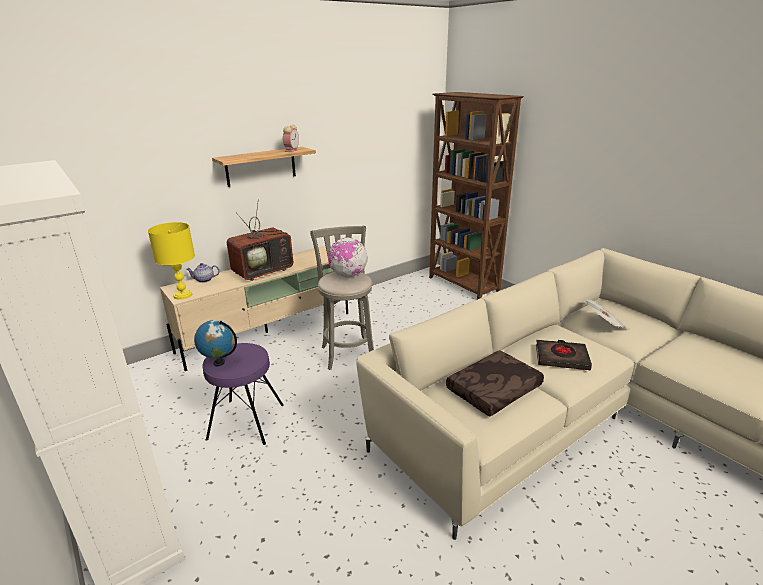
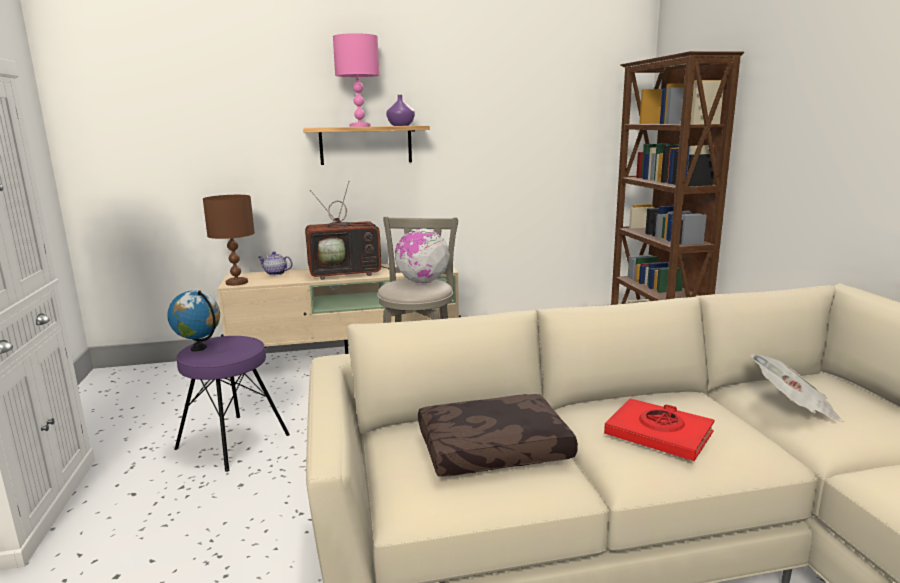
camera: 25 degrees right, 10 degrees down
(183, 295) = (237, 282): yellow table lamp -> brown table lamp
(261, 154) = (360, 126): none -> pink table lamp
(291, 150) = (401, 125): alarm clock -> purple vase
(561, 358) = (659, 434): black book -> red book

